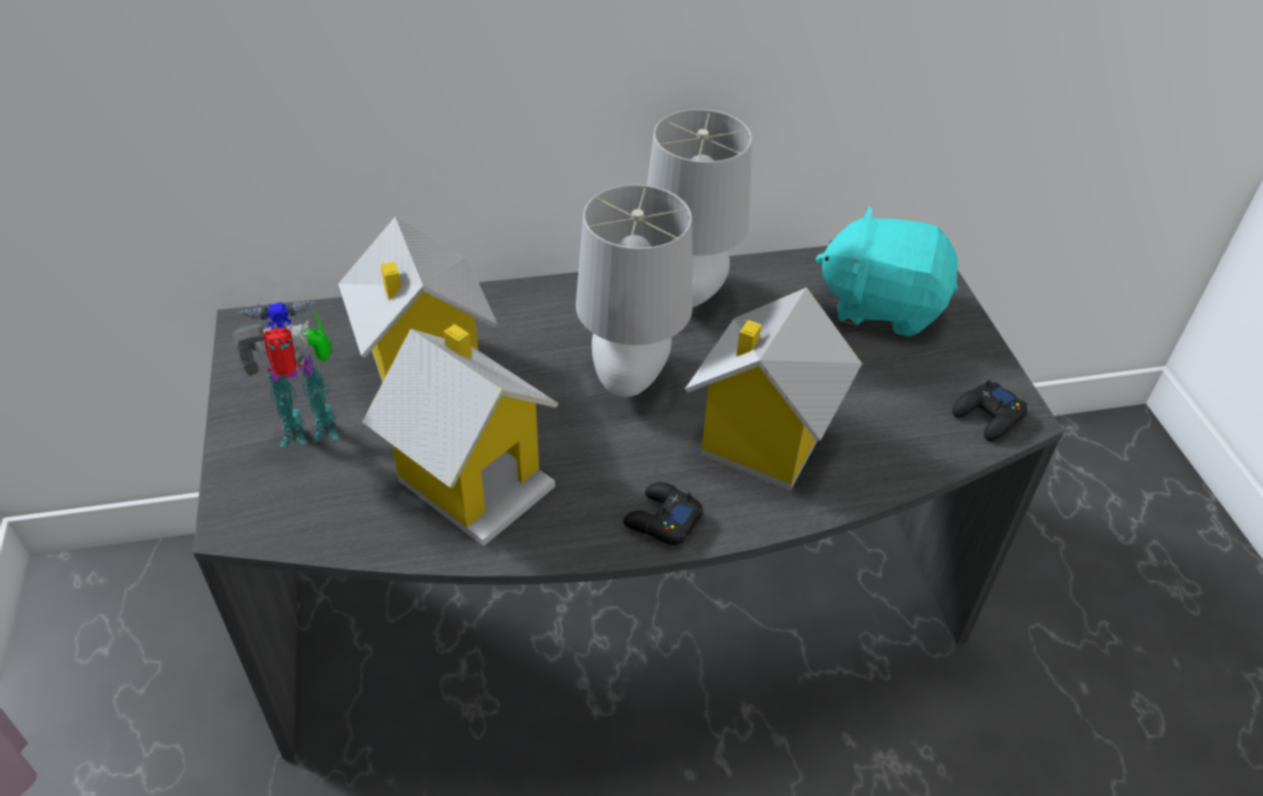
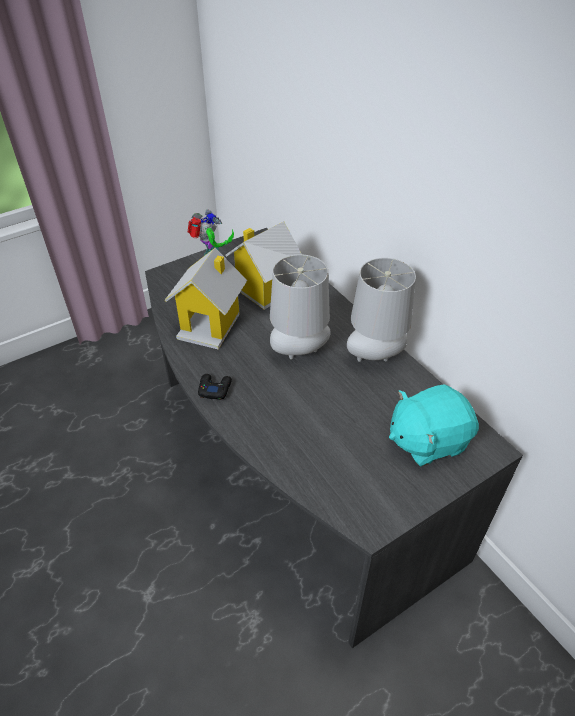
camera: 70 degrees right, 0 degrees up
(763, 438) = (285, 411): toy house -> none
(881, 305) = (427, 440): turquoise plush toy -> turquoise plush toy turned 105 degrees counterclockwise
(988, 417) = (360, 510): black game controller -> none

